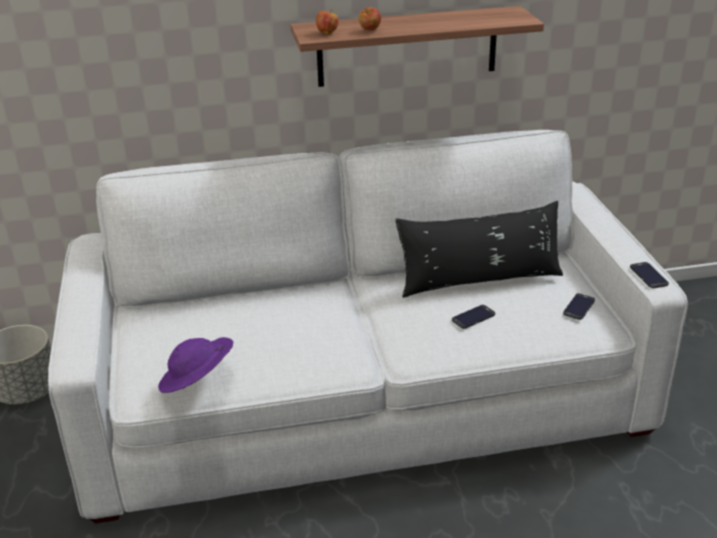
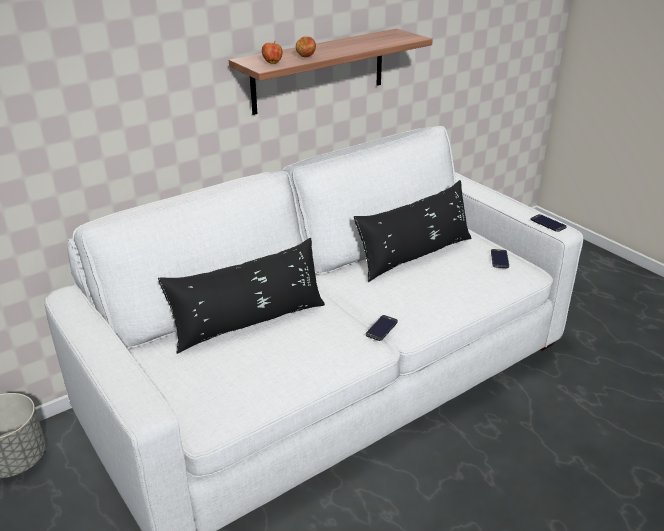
camera: 25 degrees left, 0 degrees up
(197, 382) = (253, 396): purple hat -> none
(249, 310) = (249, 322): none -> black pillow
(473, 317) = (435, 284): phone -> phone (382, 328)

